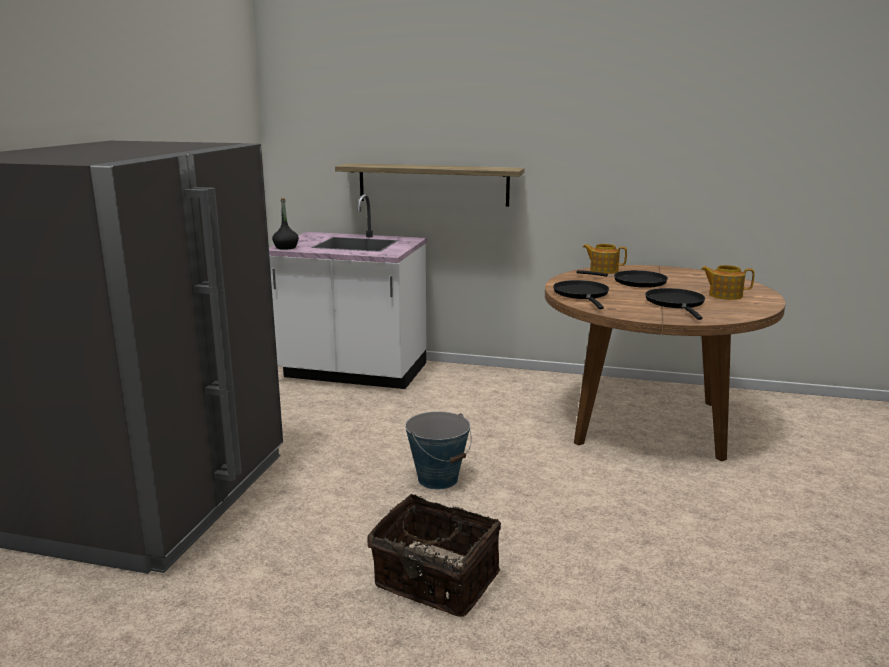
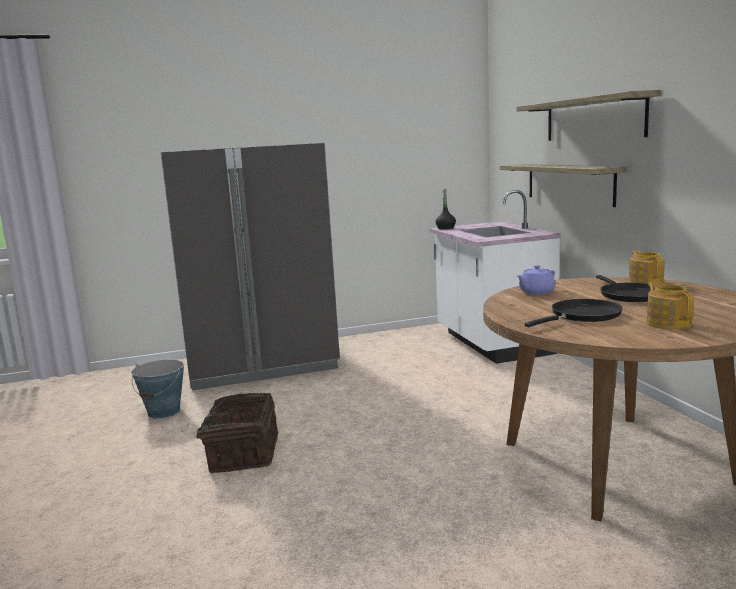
camera: 60 degrees right, 5 degrees down
(438, 479) = (372, 415): bucket -> bucket (164, 412)
(472, 119) = (593, 119): none -> shelf
(582, 294) = (536, 292): black frying pan -> purple teapot

